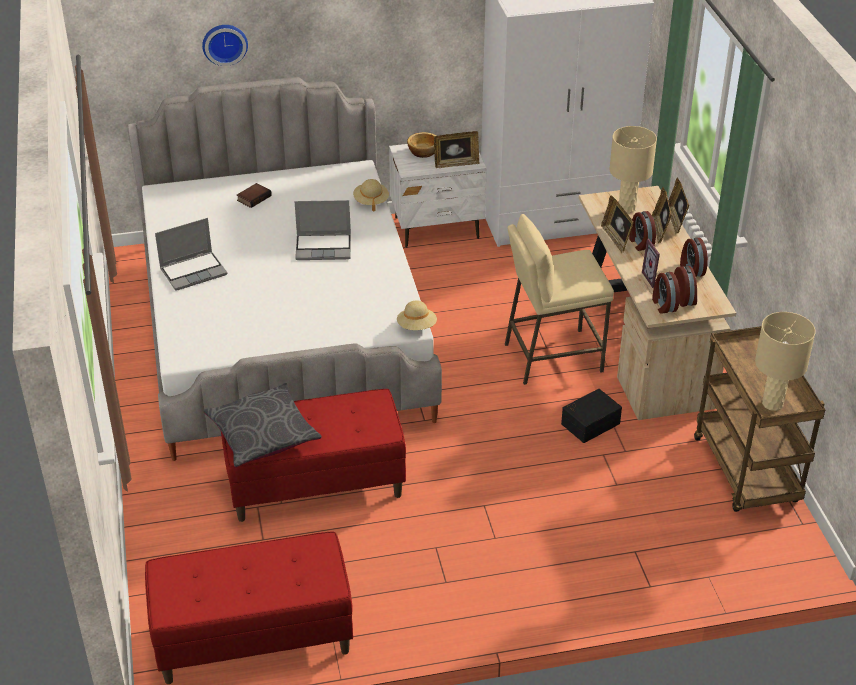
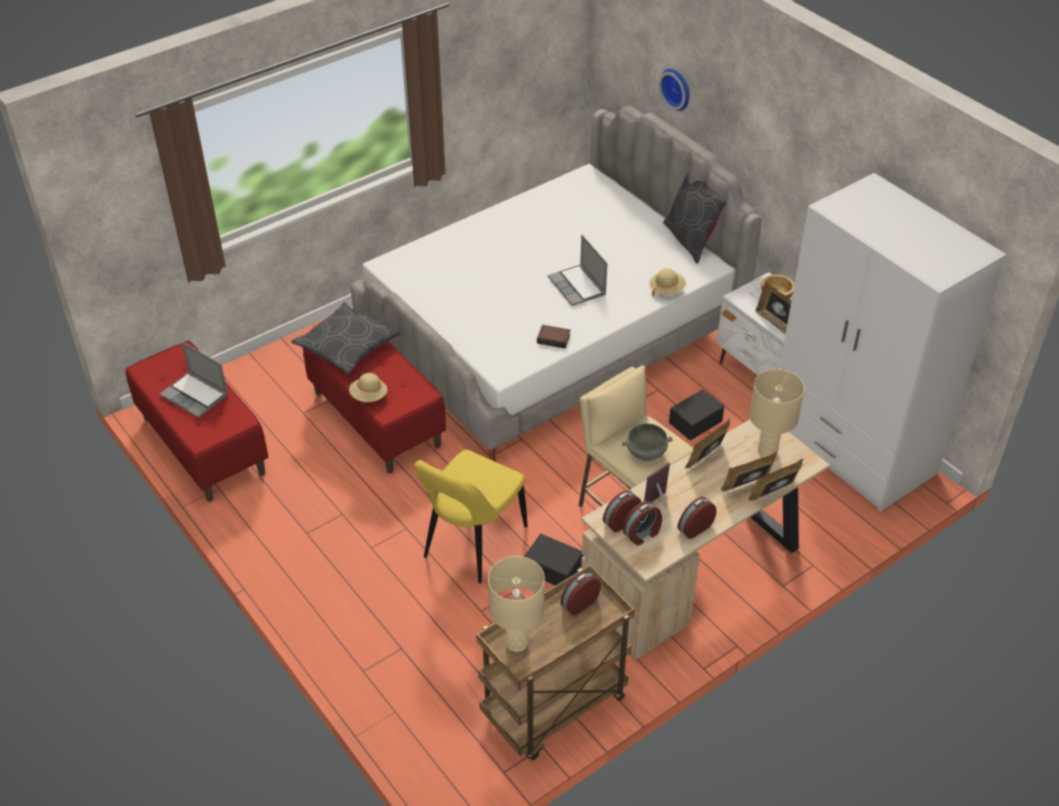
camera: 65 degrees right, 5 degrees up
(194, 271) = (495, 231): laptop -> laptop (196, 395)
(253, 198) = (618, 224): book -> book (554, 338)
(314, 167) = (691, 240): none -> grey pillow
(417, 327) = (505, 376): beige hat -> beige hat (369, 396)
(466, 285) = (694, 421): none -> black storage box
(532, 466) = (472, 545): none -> yellow chair
(580, 273) = (646, 452): none -> grey bowl
(640, 243) = (713, 477): alarm clock -> alarm clock (579, 602)

